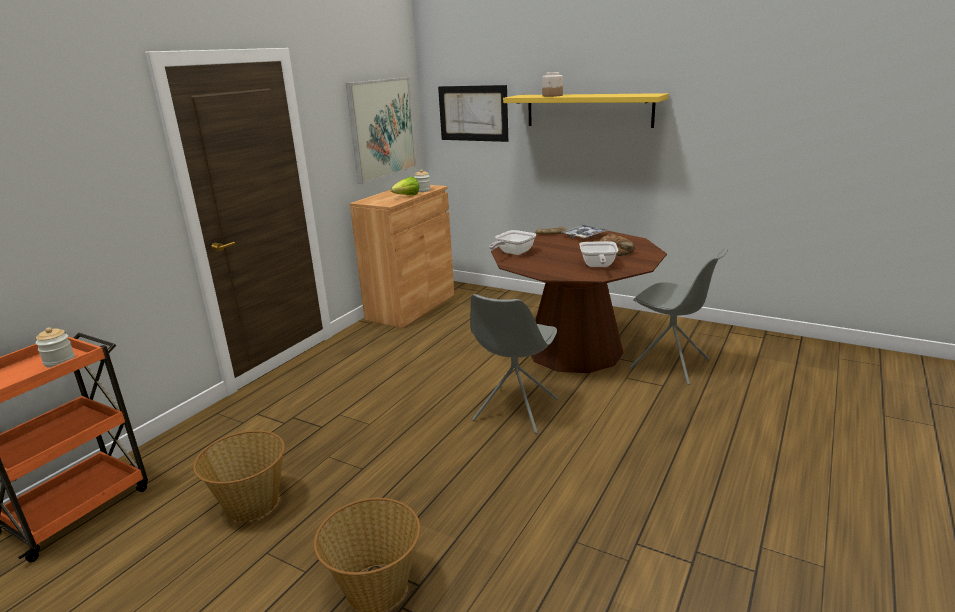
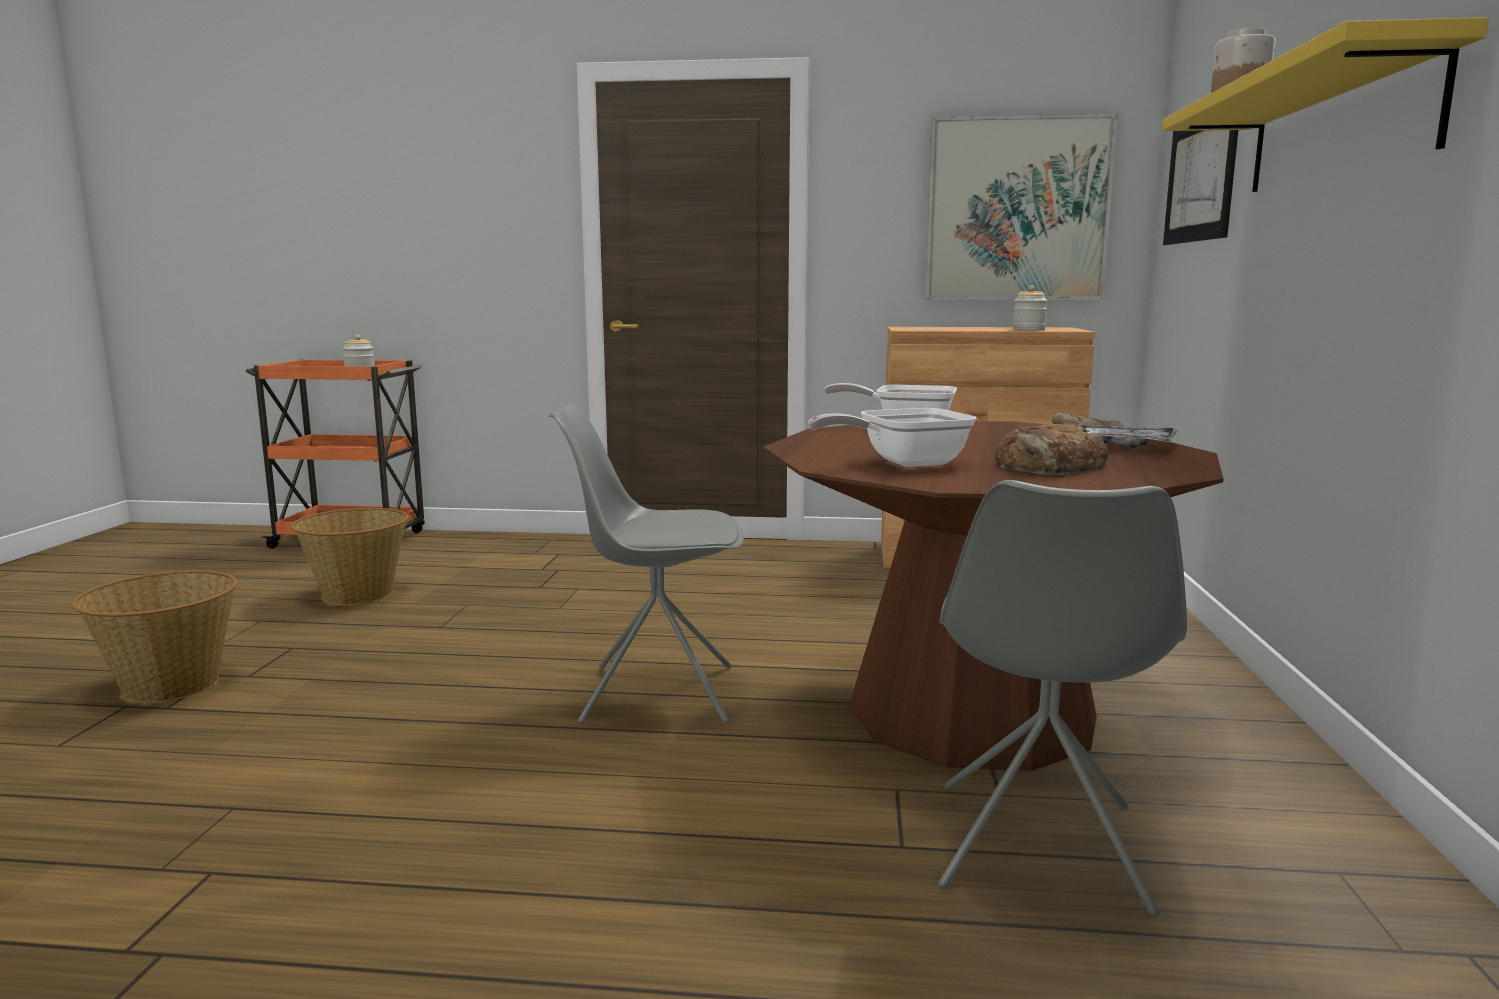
camera: 65 degrees right, 10 degrees down
(407, 196) = (974, 329): lettuce -> none

